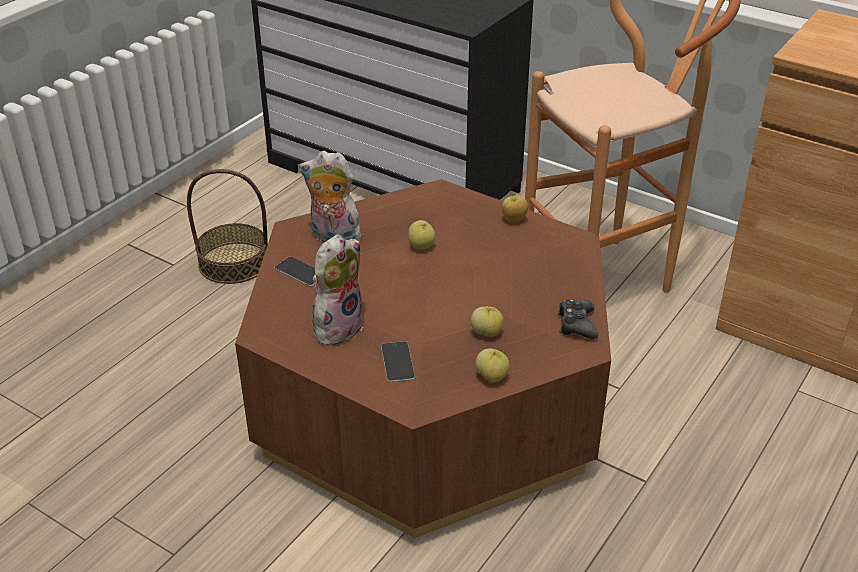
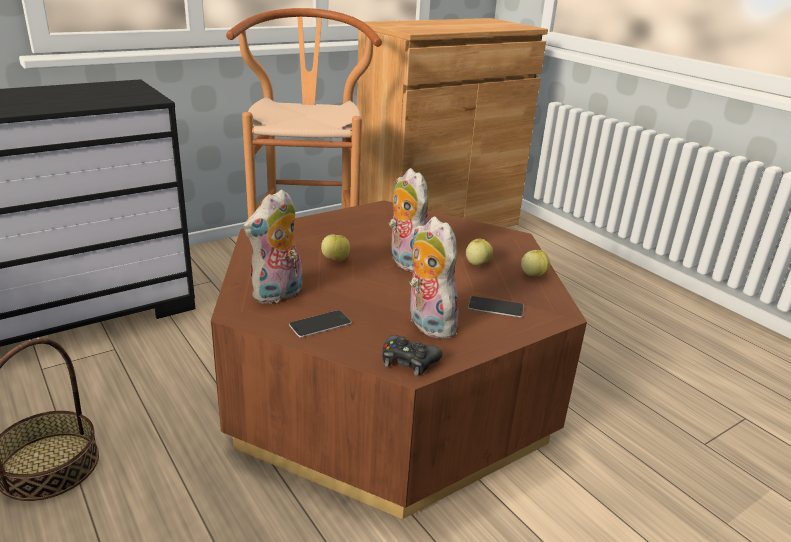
camera: 70 degrees left, 10 degrees down
(451, 286) = (405, 261): none -> plush toy
(513, 220) = (335, 219): apple -> none
(576, 324) = (486, 232): black game controller -> black game controller (408, 361)

